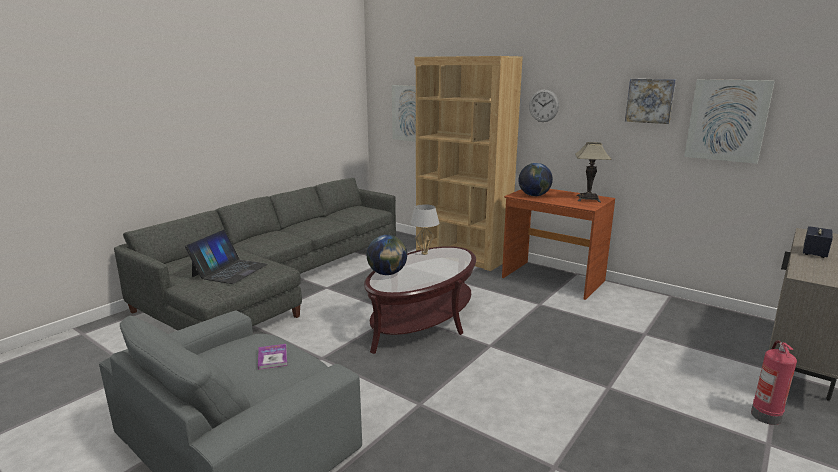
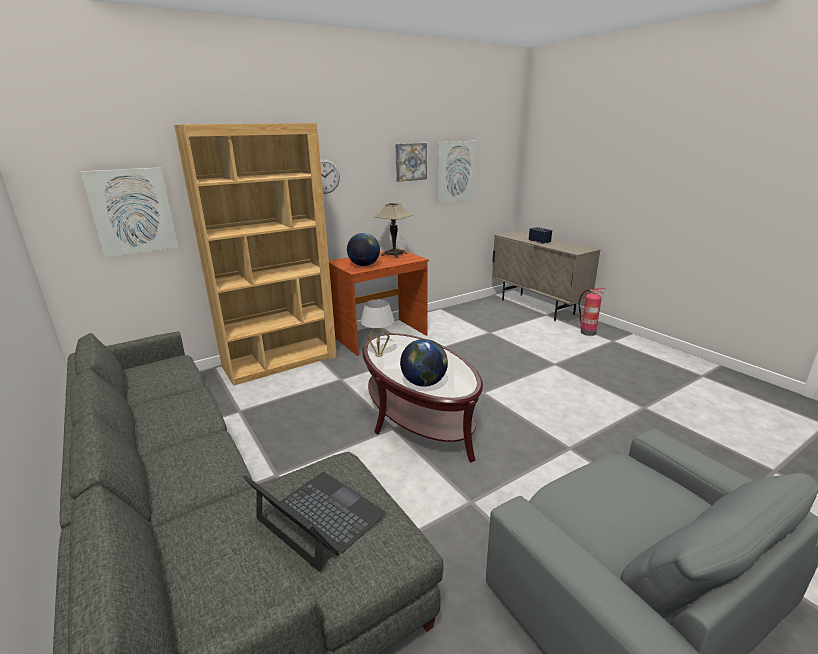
camera: 70 degrees left, 5 degrees up
(272, 357) = (614, 484): book -> none

